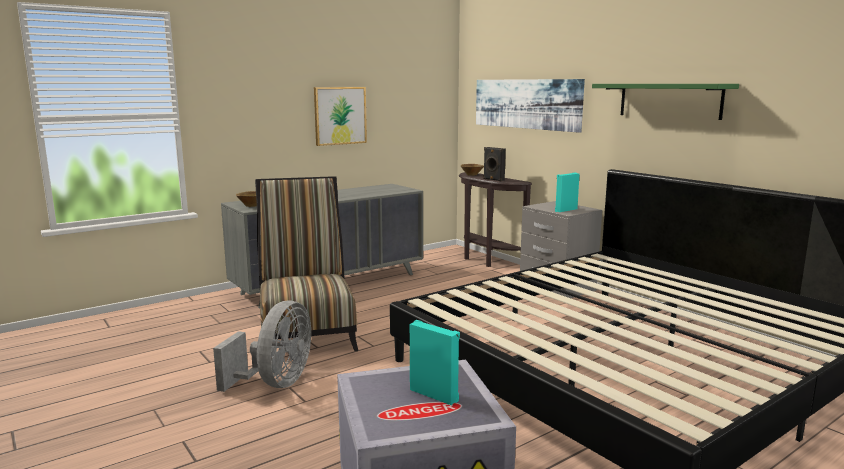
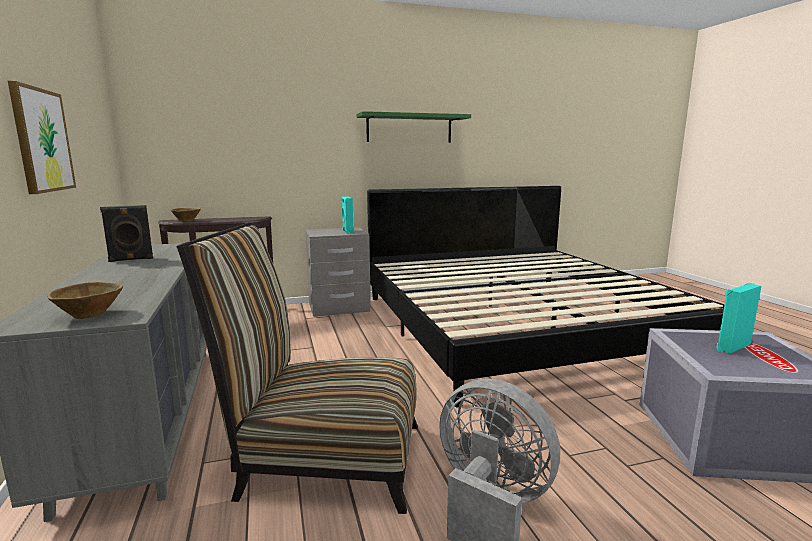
camera: 70 degrees left, 0 degrees up
(493, 180) = (233, 220): black speaker -> black speaker (131, 259)
(526, 103) = (246, 133): picture -> none

